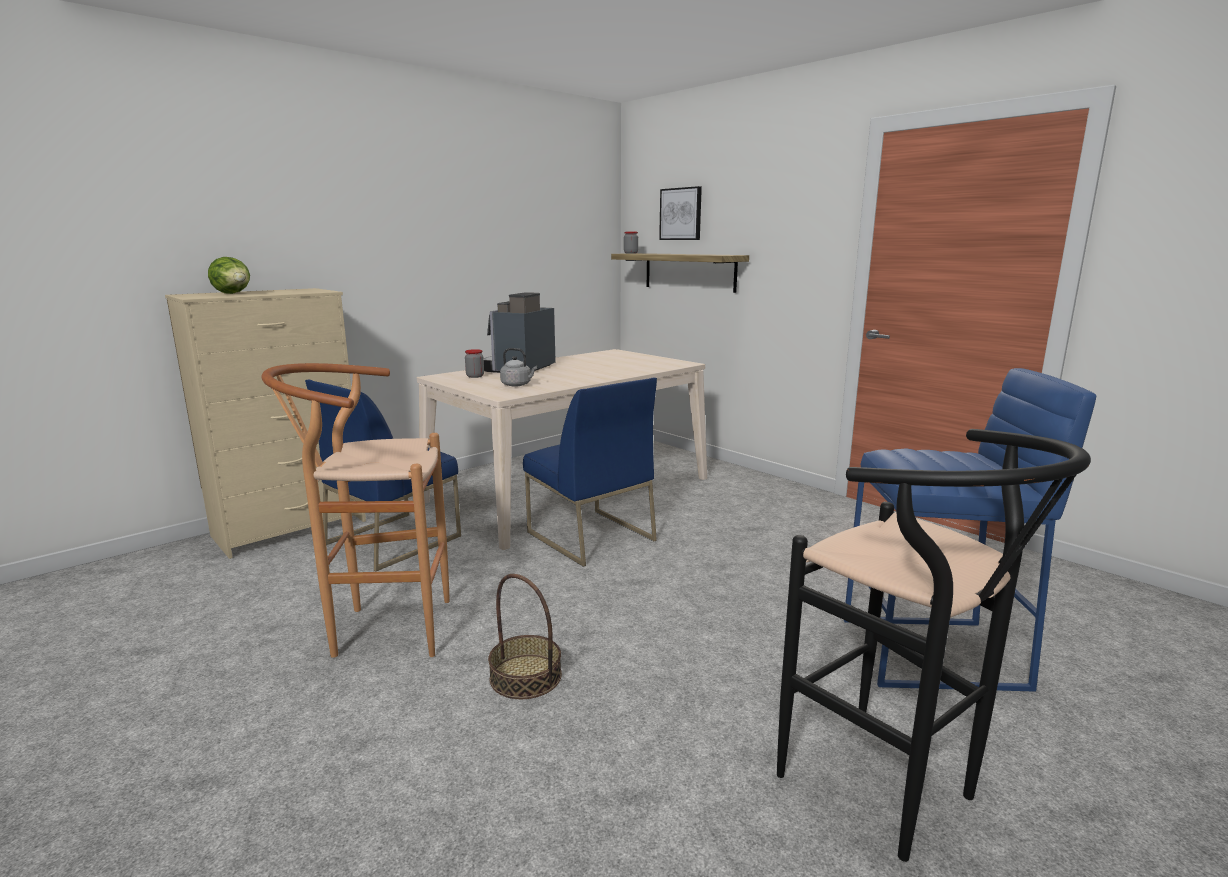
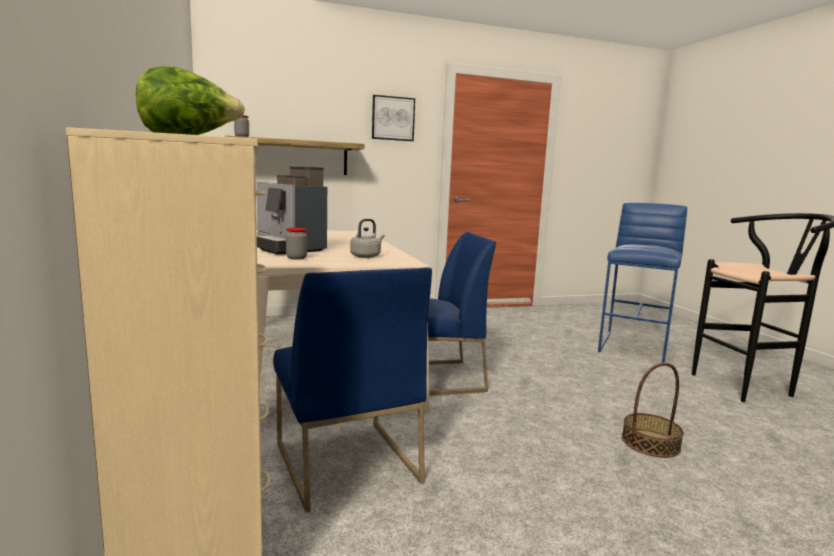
camera: 65 degrees left, 5 degrees down
(380, 630) = (561, 494): brown stool -> none
(681, 214) = (282, 105): picture -> picture (393, 118)

